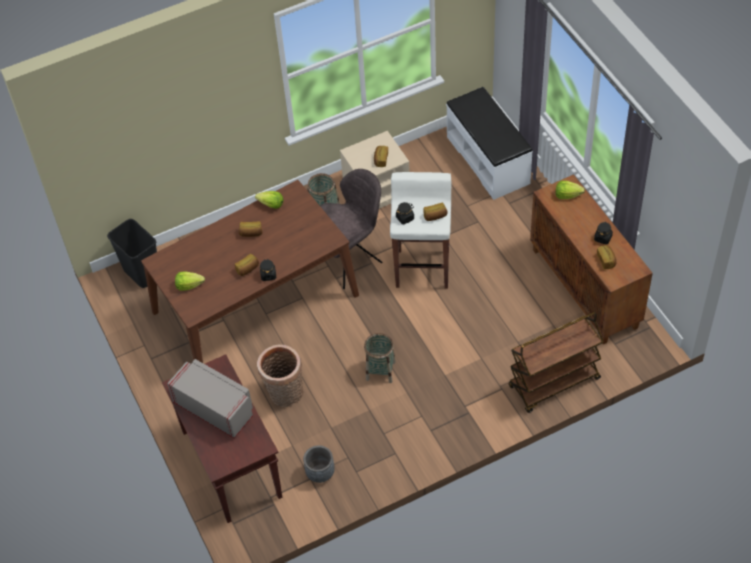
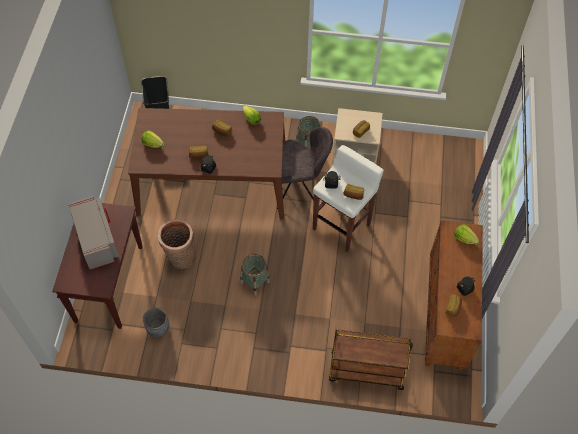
camera: 30 degrees right, 5 degrees up
(488, 160) = (451, 176): white bench -> none

